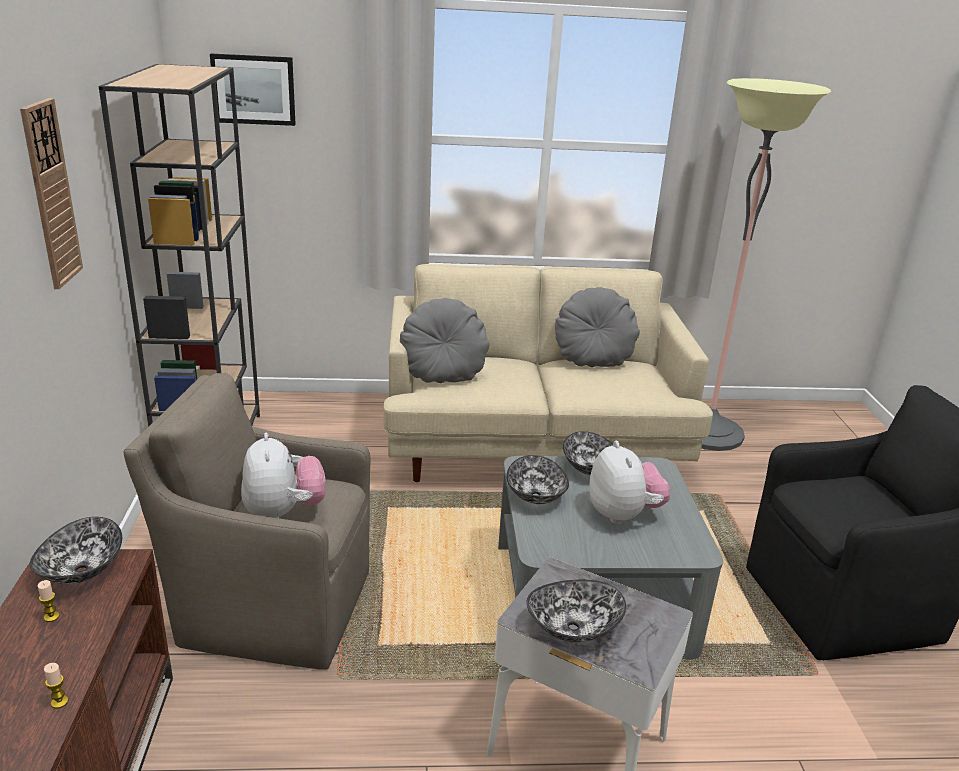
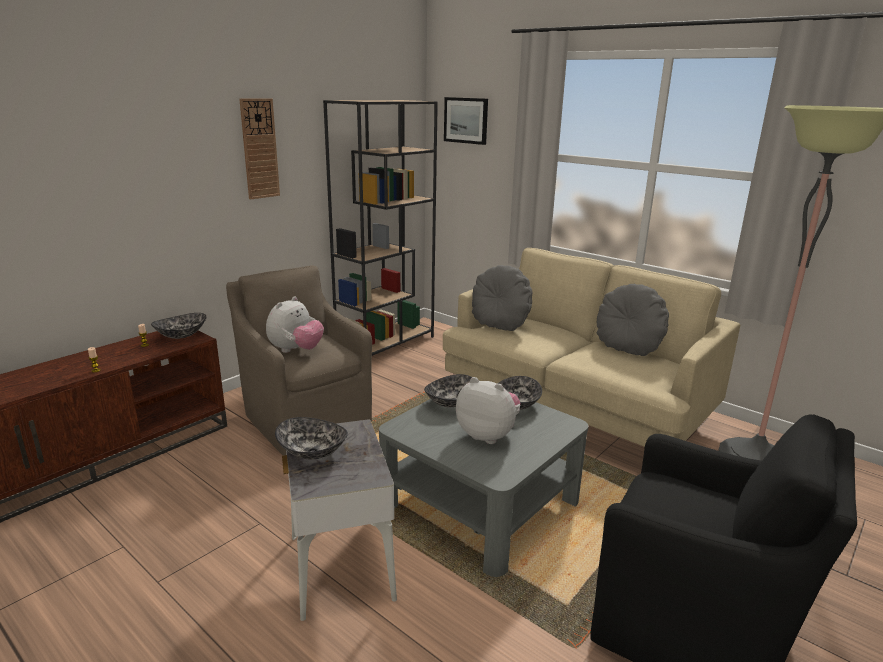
camera: 45 degrees right, 5 degrees down
(623, 514) = (488, 435): plush toy -> plush toy turned 90 degrees counterclockwise

